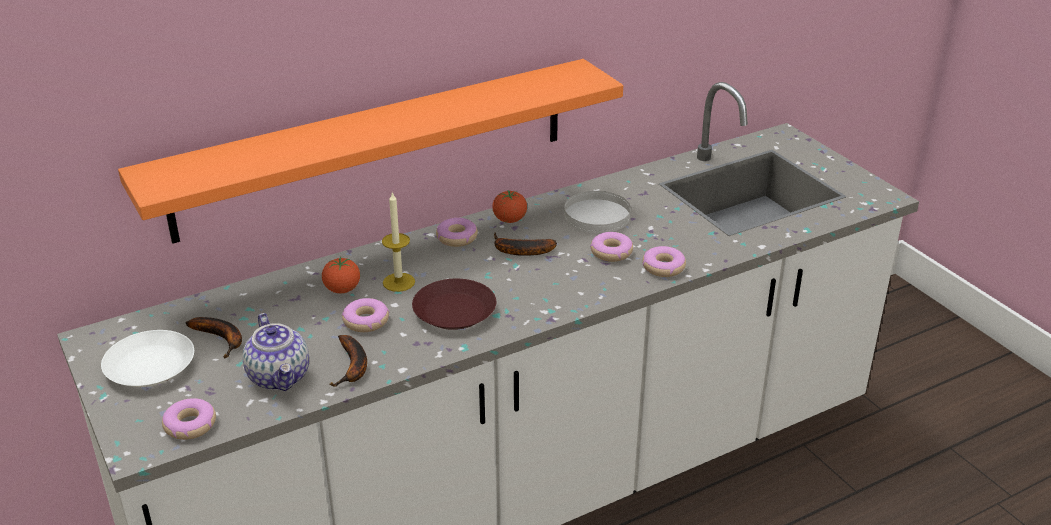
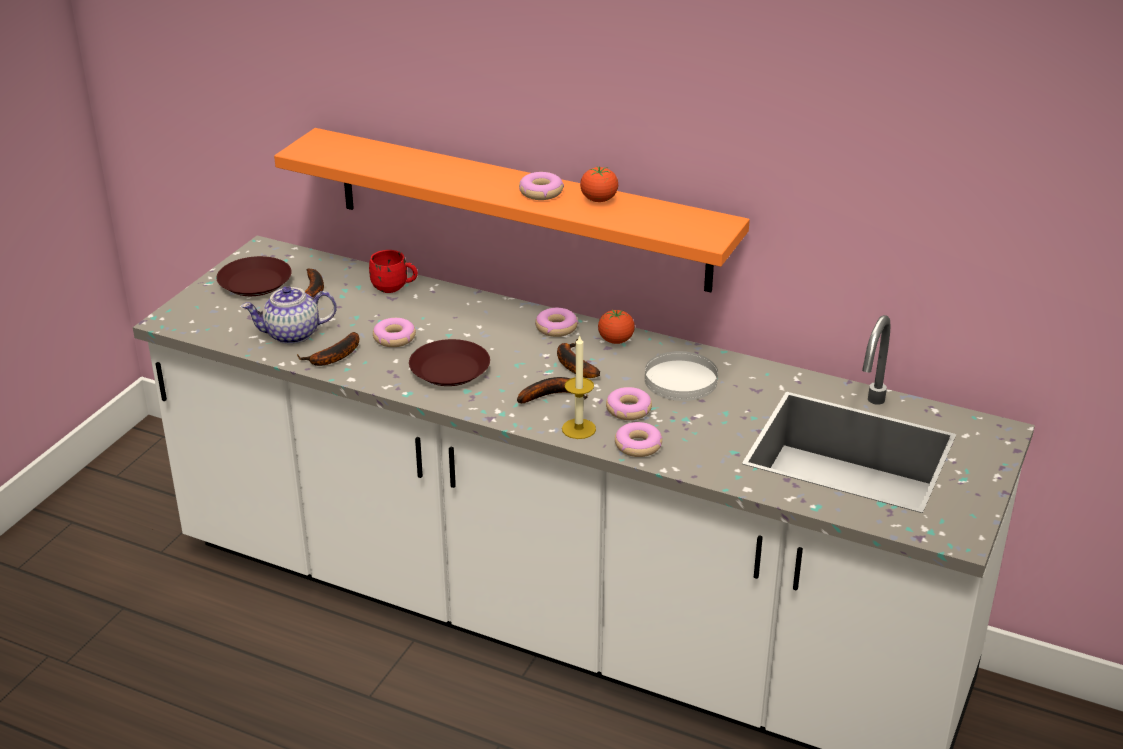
camera: 55 degrees right, 0 degrees up
(149, 366) = (254, 282): white plate -> brown plate
(190, 425) = (208, 326): donut -> donut (541, 192)
(280, 290) = (394, 287): none -> red mug
(280, 377) = (292, 335): teapot -> teapot turned 45 degrees clockwise
(342, 290) = (423, 311): tomato -> tomato (599, 200)
(399, 282) = (461, 329): candle -> candle (578, 429)
(552, 277) = (552, 395): none -> banana

